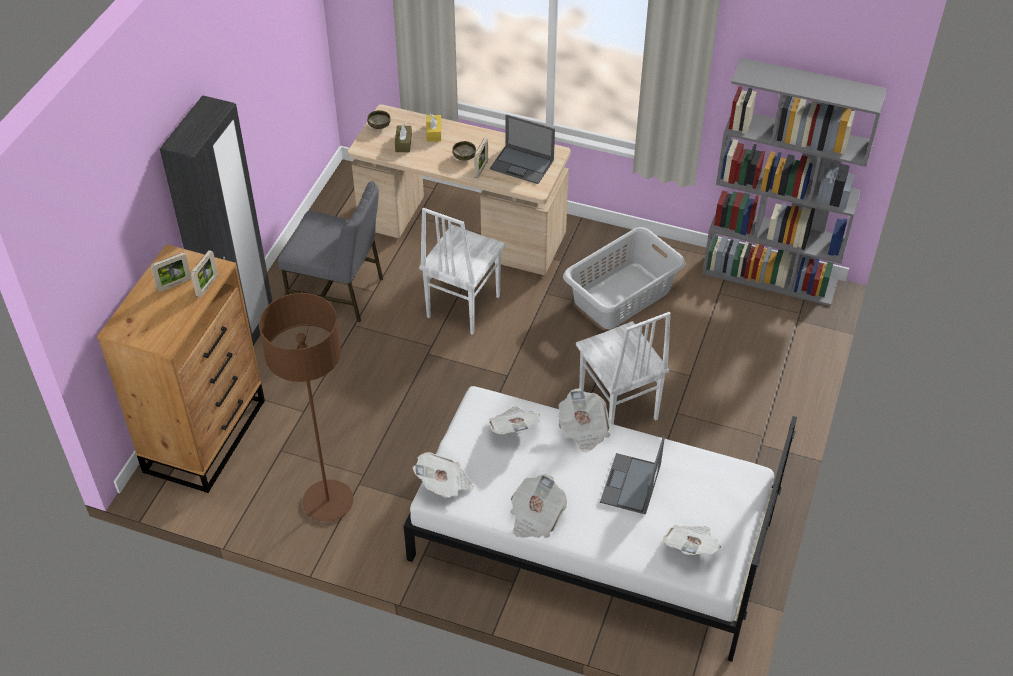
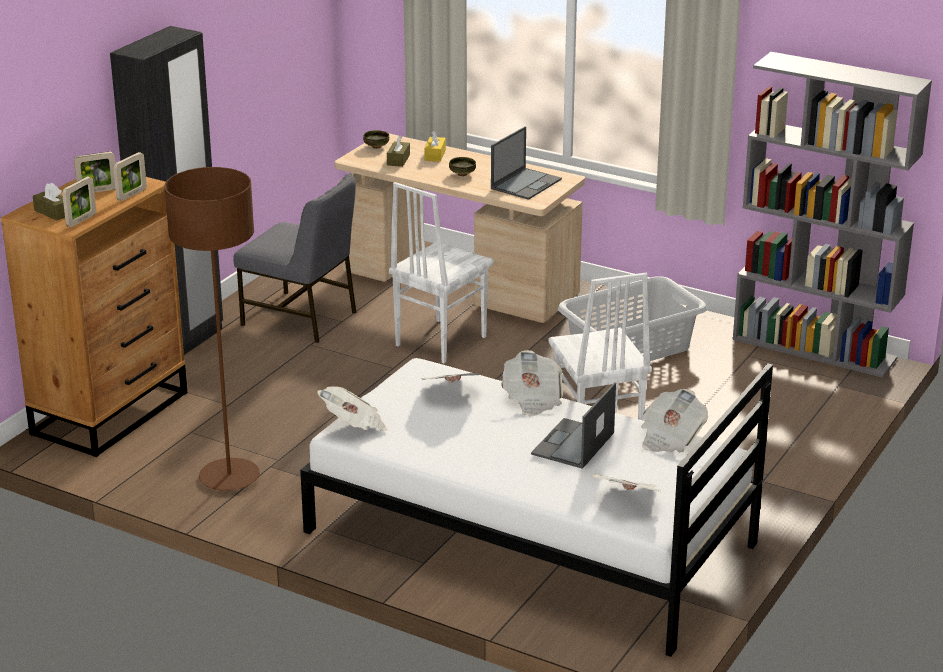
camera: 10 degrees right, 20 degrees down
(143, 322) = (53, 212): none -> brown tissue box
(481, 169) = (478, 183): picture frame -> picture frame (81, 220)
(522, 165) = (526, 184): laptop -> laptop turned 90 degrees counterclockwise
(535, 517) = (451, 459): newspaper -> newspaper (670, 438)

